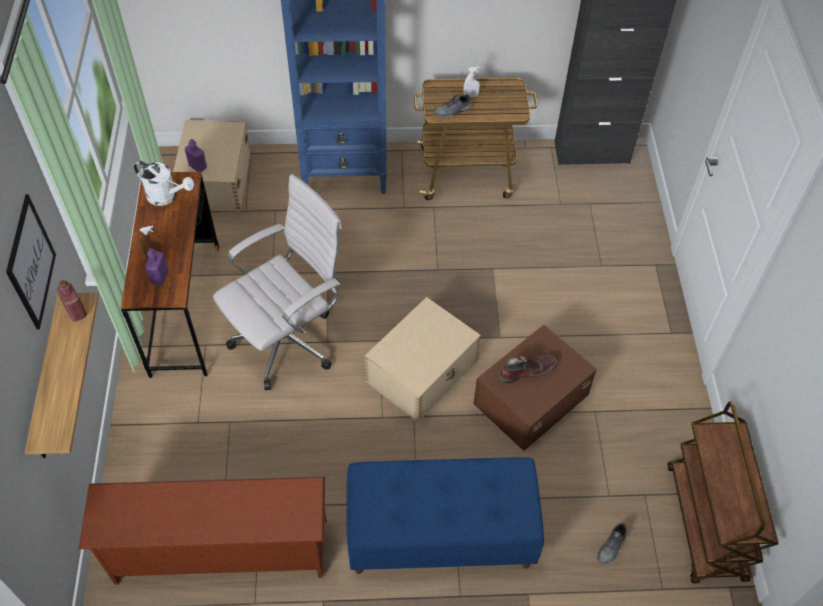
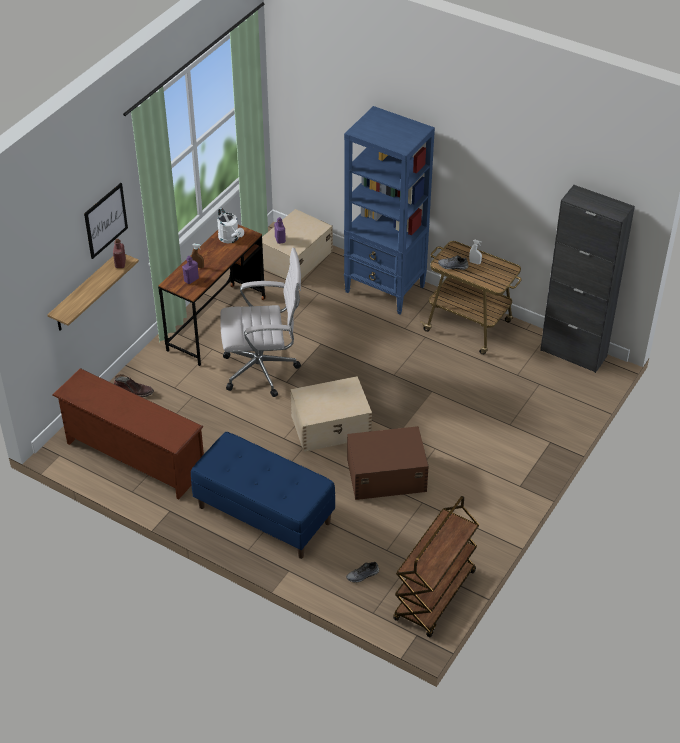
camera: 35 degrees right, 10 degrees down
(526, 370) = (382, 444): brown boot -> brown boot (134, 391)

